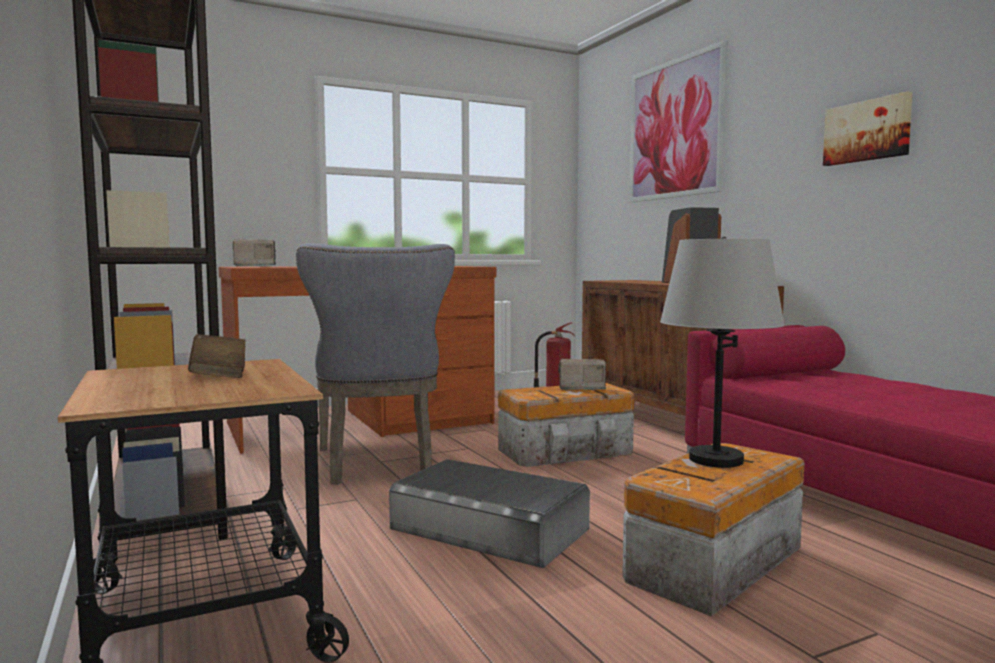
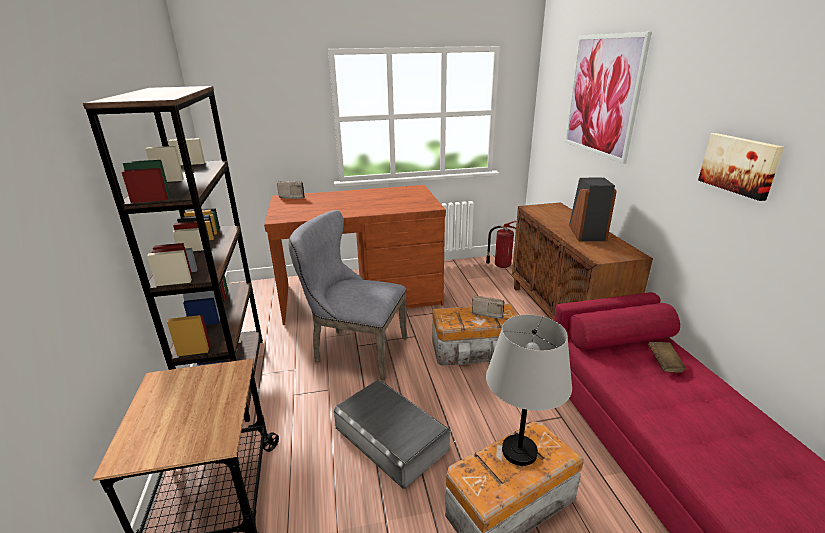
camera: 15 degrees right, 20 degrees up
(219, 374) = (204, 395): brown book -> brown book (664, 364)
(379, 465) = (354, 350): grey chair -> grey chair turned 105 degrees clockwise

